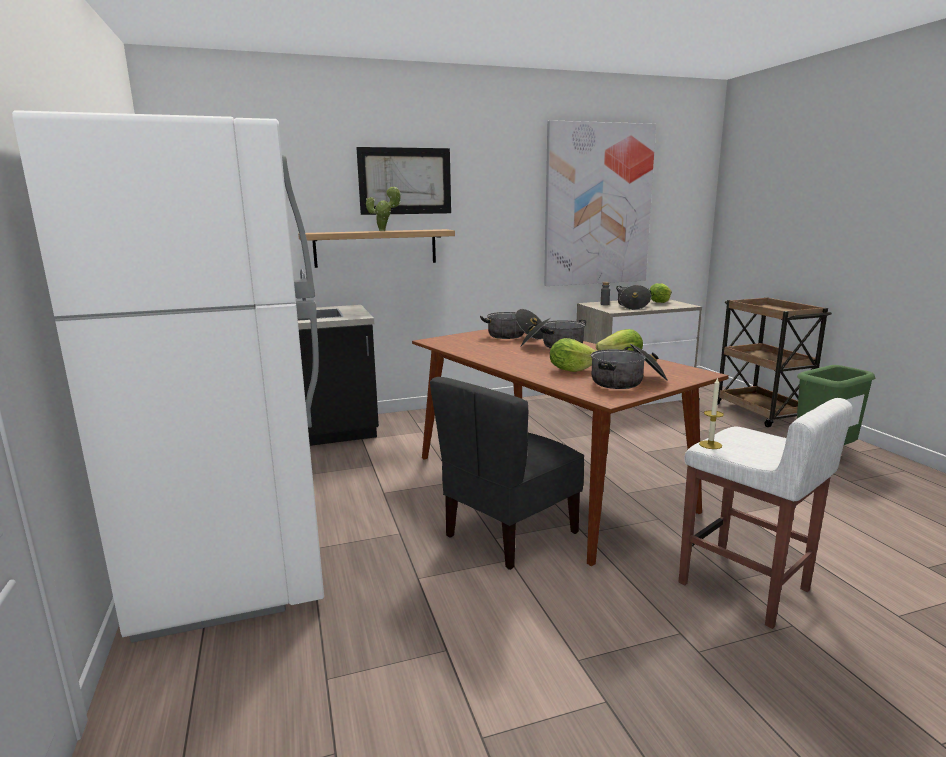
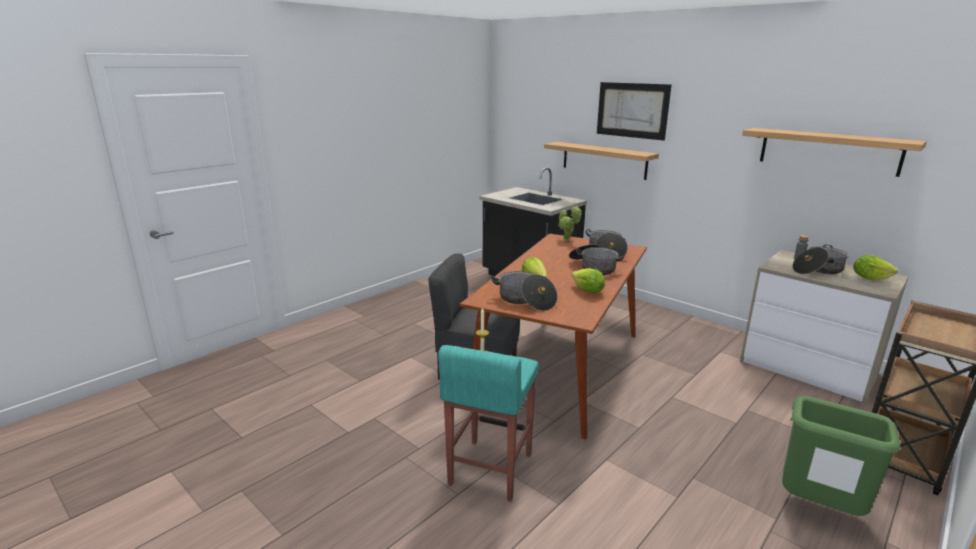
camera: 60 degrees right, 5 degrees up
(235, 566) = (386, 313): white fridge -> none
(384, 231) = (603, 148): potted plant -> potted plant (567, 240)
(598, 205) = (828, 151): picture -> shelf
(745, 587) = (489, 470): white stool -> turquoise stool

